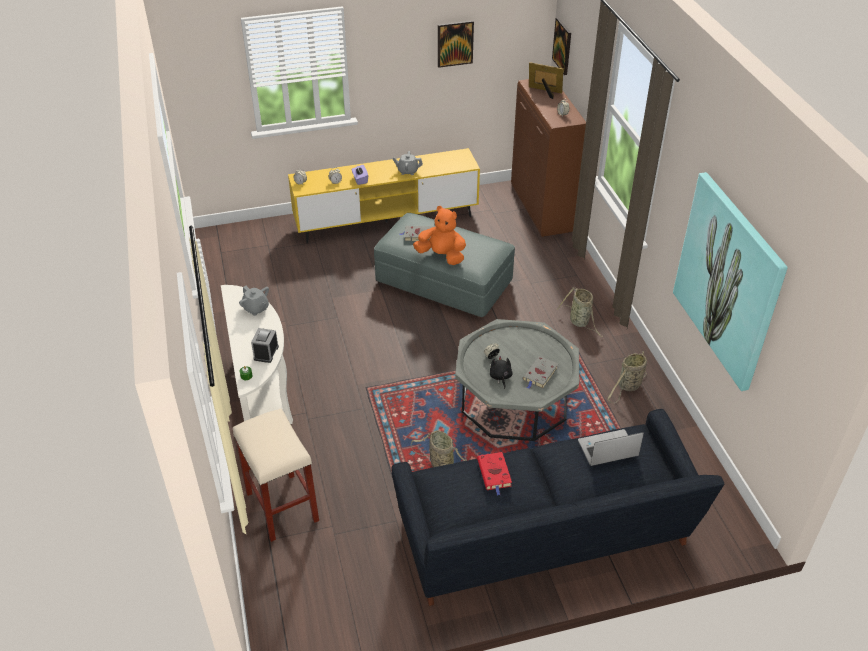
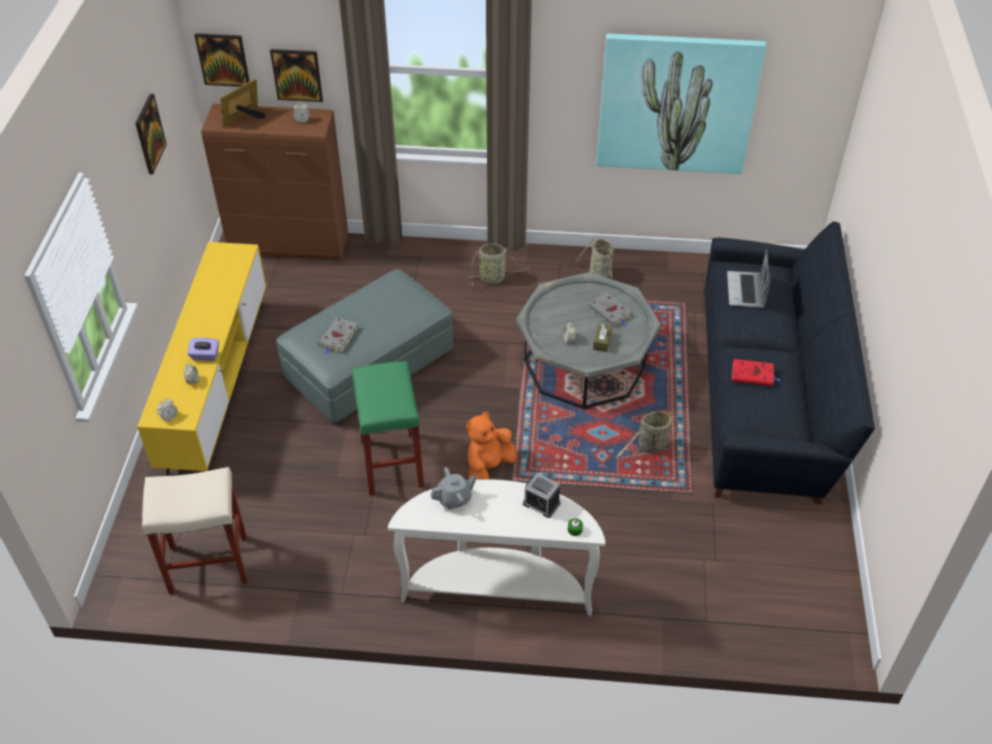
camera: 70 degrees left, 5 degrees up
(281, 506) = (662, 600): beige stool -> beige stool (207, 565)
(356, 320) = (391, 462): none -> green stool
(407, 171) = (218, 307): grey teapot -> none
(441, 256) = (388, 329): orange plush toy -> orange plush toy (488, 466)
(500, 377) = (602, 341): black plush toy -> brown tissue box
(582, 82) = (297, 74): none -> picture

